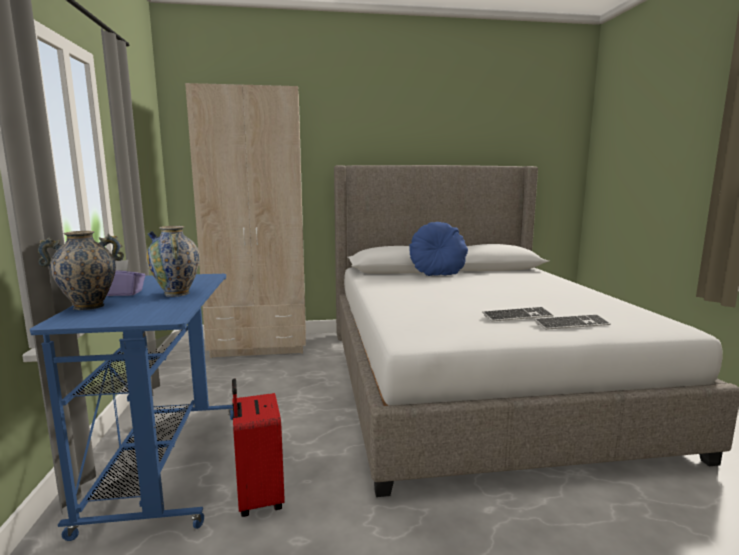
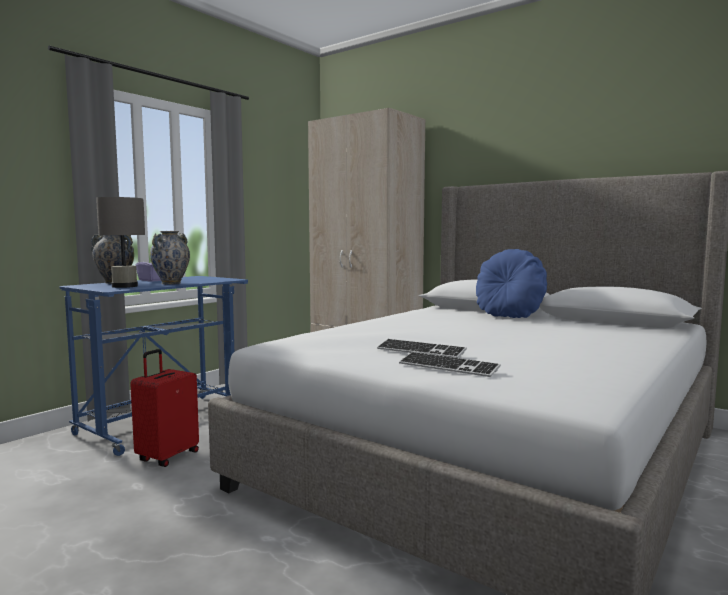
camera: 45 degrees right, 5 degrees down
(150, 309) = (125, 286): none -> grey table lamp

